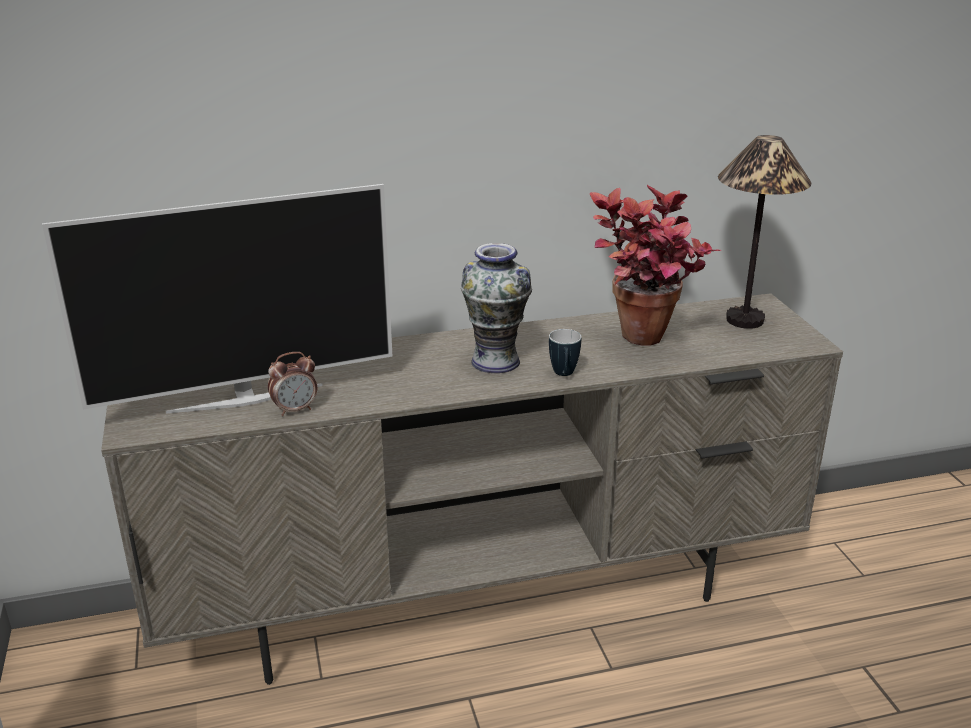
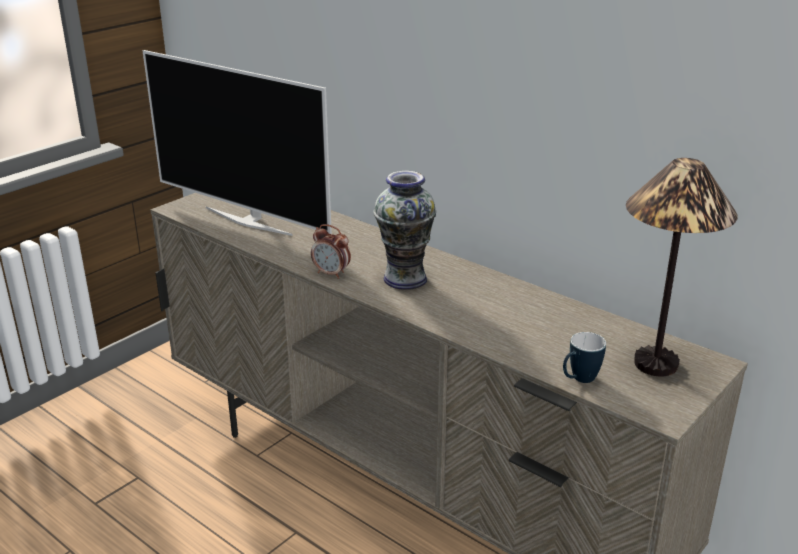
camera: 55 degrees right, 0 degrees up
(295, 410) = (251, 239): alarm clock -> alarm clock (331, 274)
(564, 375) = (420, 311): mug -> mug (579, 380)
(643, 345) = (523, 328): potted plant -> none

